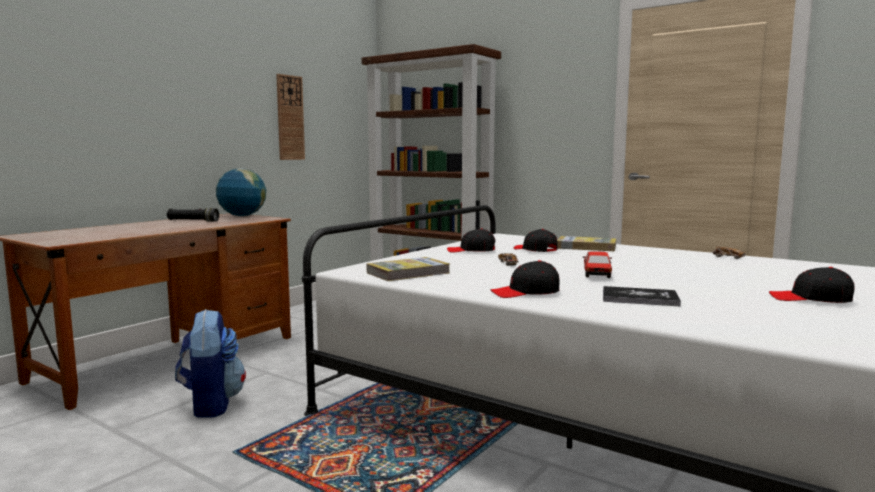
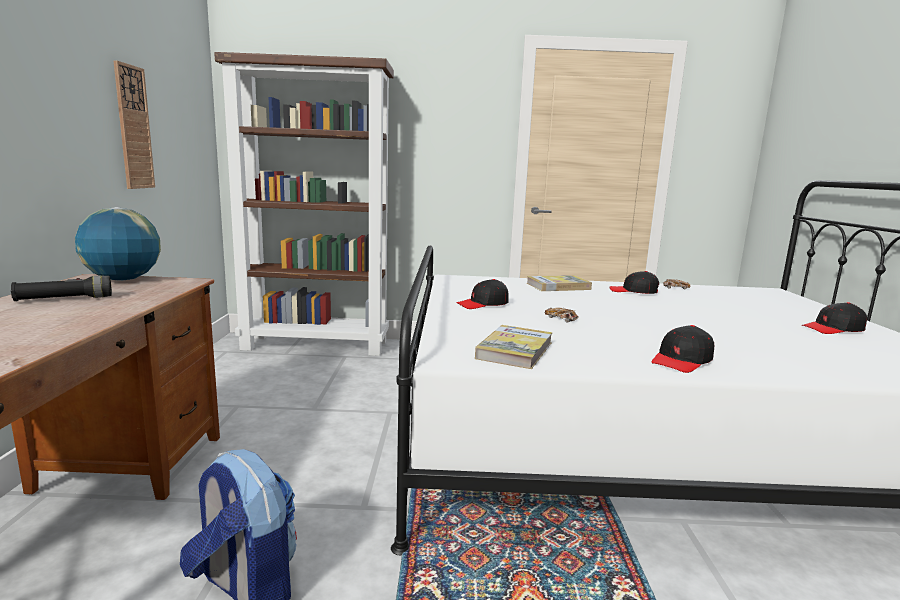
camera: 35 degrees left, 5 degrees up
(535, 250) = (533, 296): black cap -> black cap (633, 291)
(597, 274) = (657, 322): toy car -> none
(639, 298) = (762, 350): book -> none

